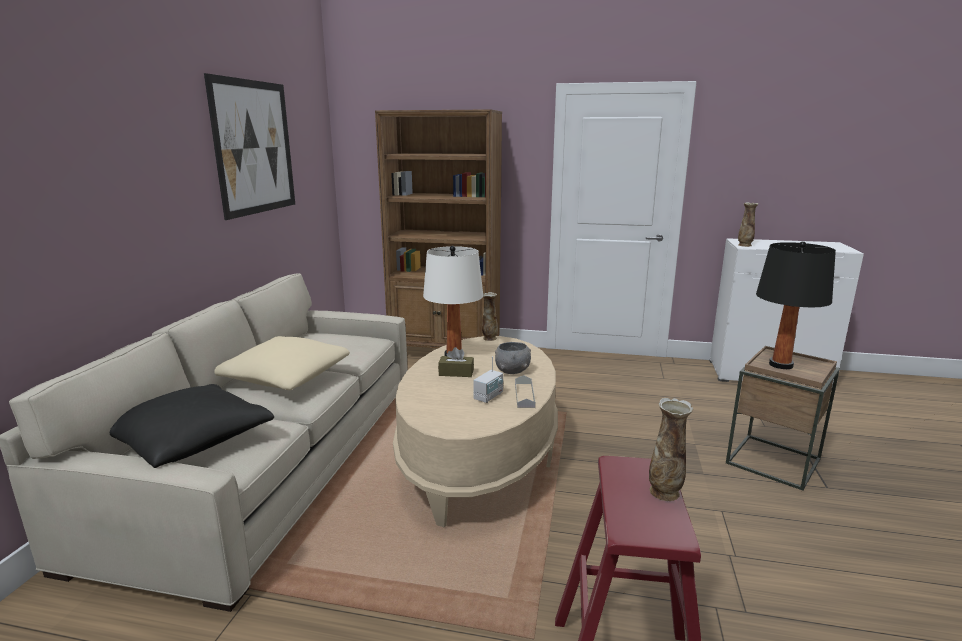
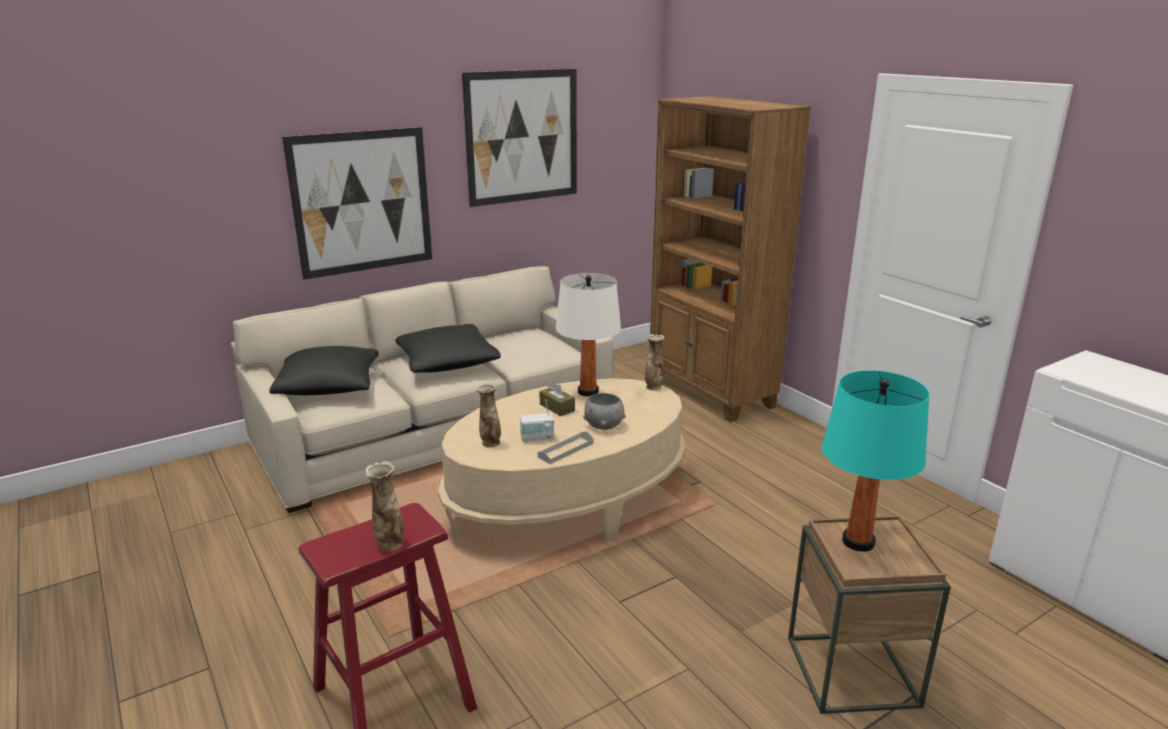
camera: 45 degrees right, 5 degrees up
(131, 218) = (362, 202): none -> picture
(285, 378) = (447, 363): beige pillow -> black pillow
(744, 245) = (1066, 369): vase -> vase (490, 443)
(780, 365) = (857, 542): black table lamp -> turquoise table lamp

